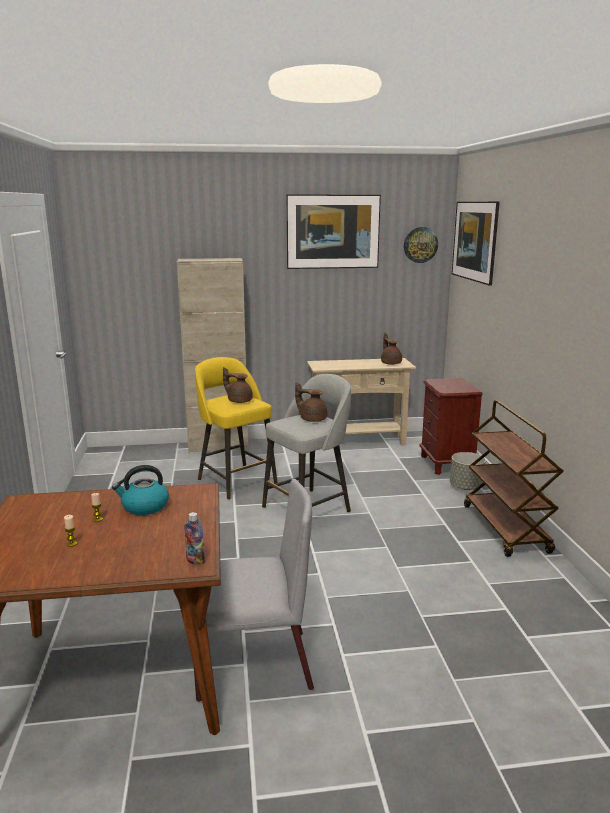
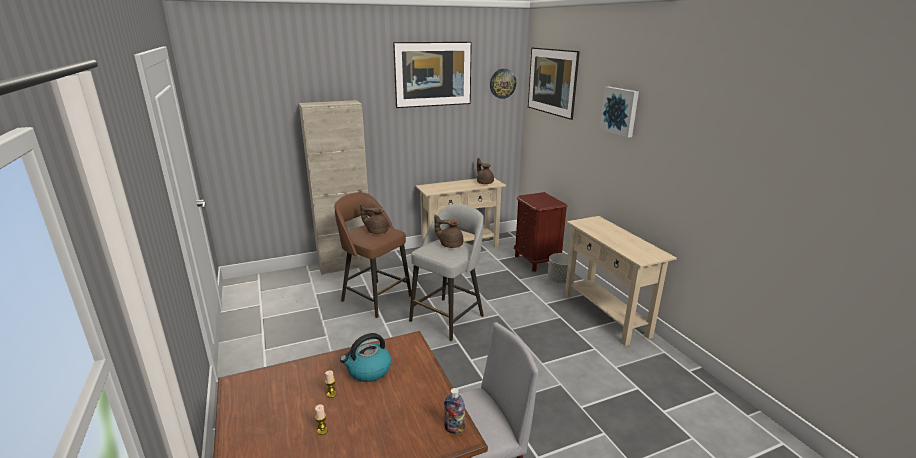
camera: 15 degrees left, 5 degrees up
(235, 480) = (375, 297): yellow stool -> brown stool
(506, 529) = (605, 315): brown cart -> beige console table
(534, 270) = (620, 111): none -> picture

